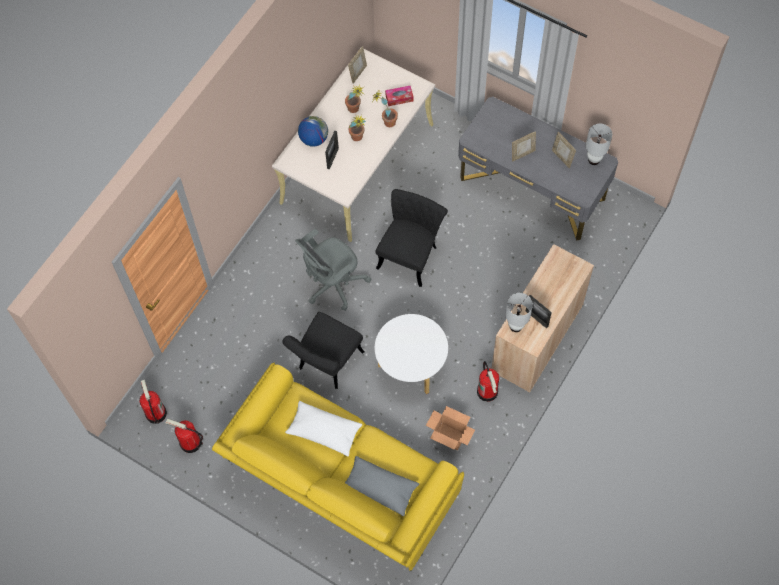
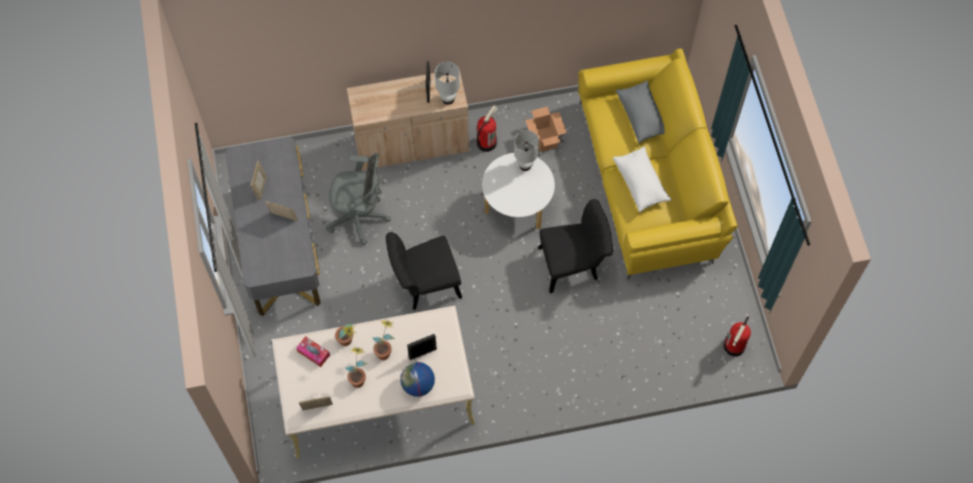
camera: 135 degrees left, 0 degrees up
(190, 443) = (728, 301): fire extinguisher -> none
(333, 285) = (506, 316): grey office chair -> grey office chair (359, 217)
(594, 159) = (242, 165): white table lamp -> white table lamp (525, 165)

